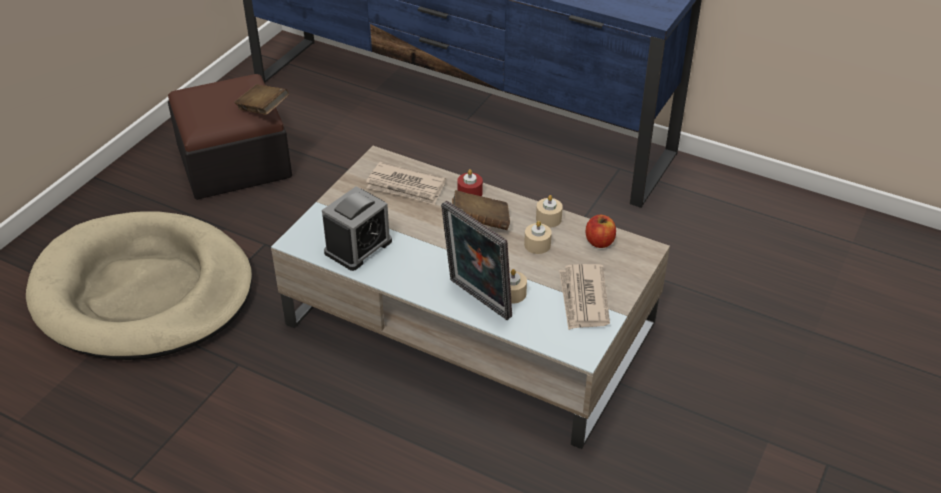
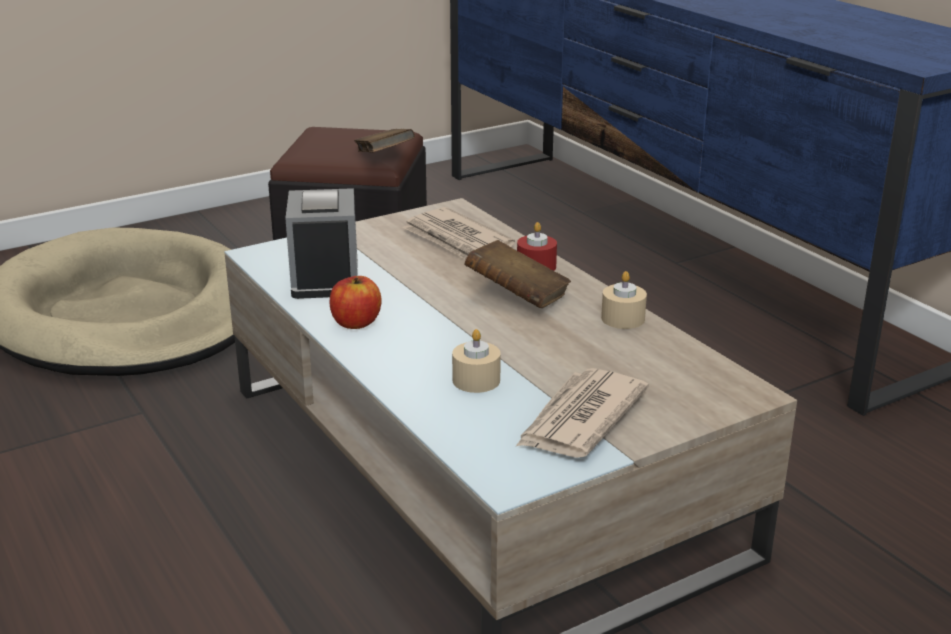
camera: 30 degrees right, 15 degrees down
(358, 247) = (325, 277): alarm clock -> alarm clock turned 75 degrees counterclockwise
(477, 300) = (415, 372): picture frame -> none
(537, 245) = (574, 340): beige candle -> none
(599, 241) = (677, 363): apple -> apple (356, 323)

